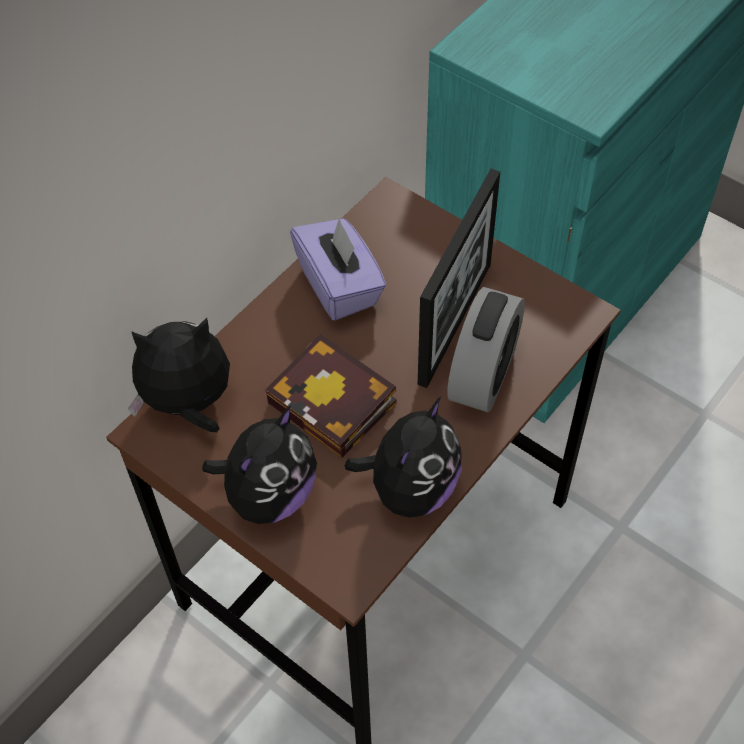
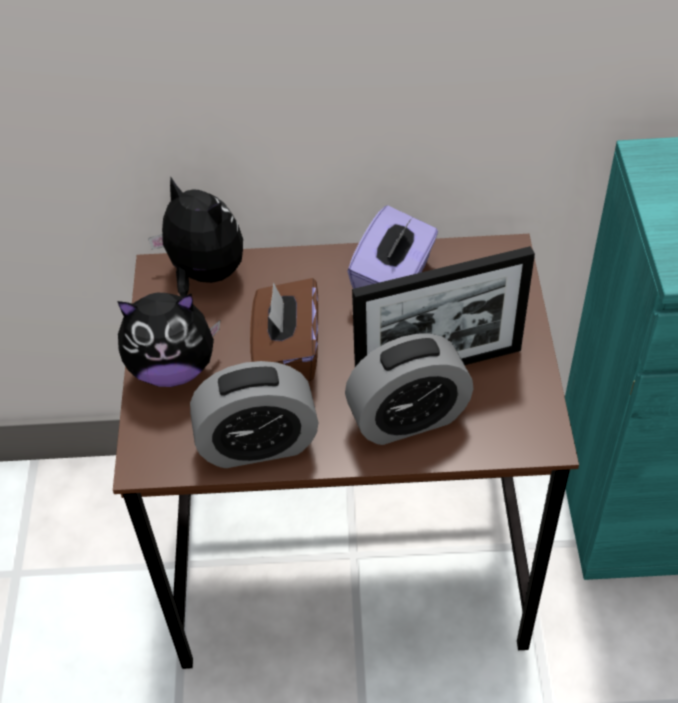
camera: 50 degrees right, 5 degrees down
(337, 405) = (287, 352): book -> brown tissue box
(410, 488) = (258, 444): plush toy -> alarm clock

